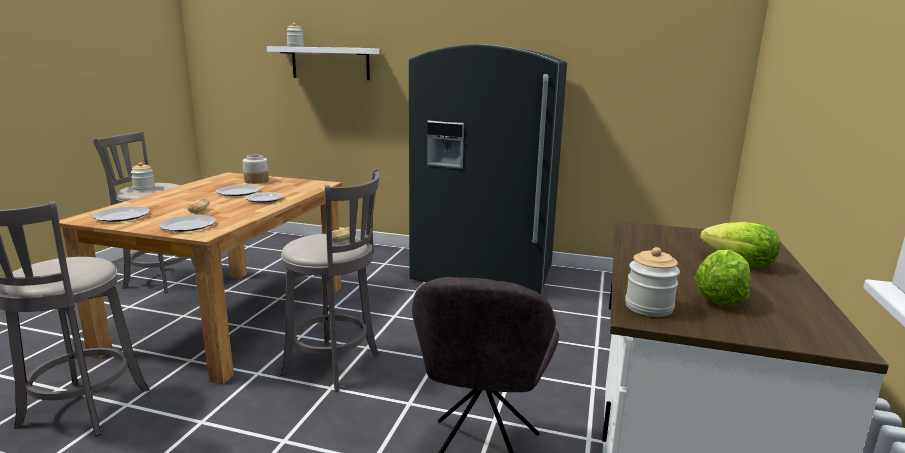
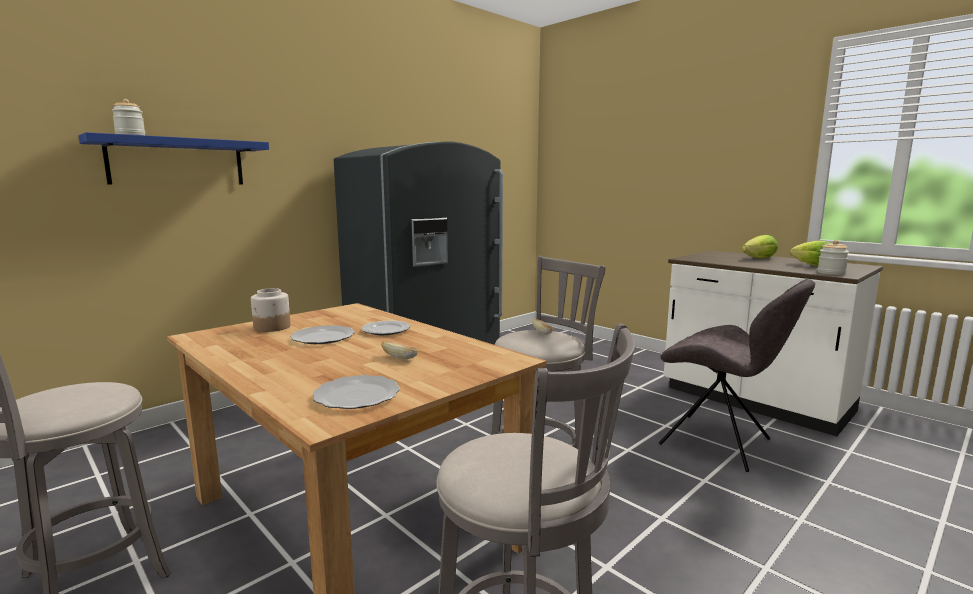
camera: 60 degrees left, 5 degrees down
(144, 188) = (70, 402): jar -> none
(189, 225) = (465, 364): plate -> none
(330, 63) = (177, 162): white shelf -> blue shelf

